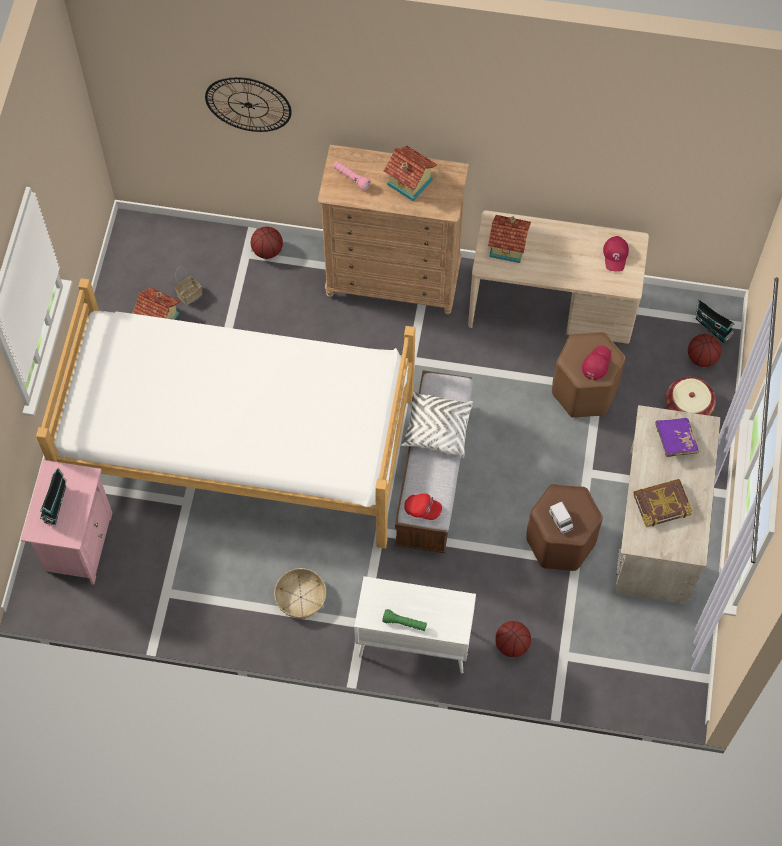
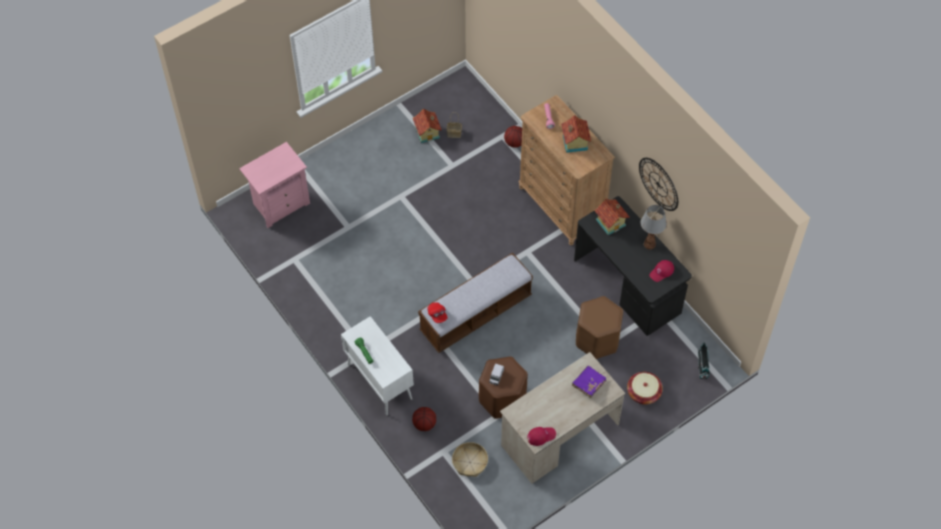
camera: 45 degrees right, 5 degrees down
(55, 502) = (271, 165): toy house -> none
(239, 445) = (400, 222): bed -> none
(248, 104) = (528, 41): wall clock -> wall clock (658, 184)
(300, 597) = (351, 315): basket -> basket (470, 462)
(437, 429) = (486, 284): white pillow -> none
(552, 306) = (628, 285): beige desk -> black desk
(571, 236) = (650, 244): none -> table lamp
(596, 363) = (600, 320): red cap -> red cap (541, 436)
(661, 504) = (546, 407): book -> none
(702, 358) = (679, 376): basketball -> none

